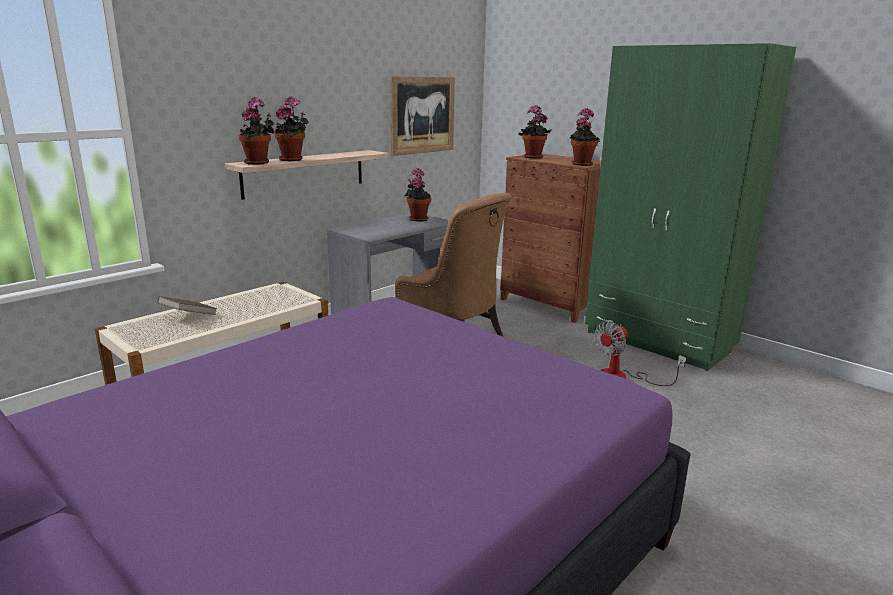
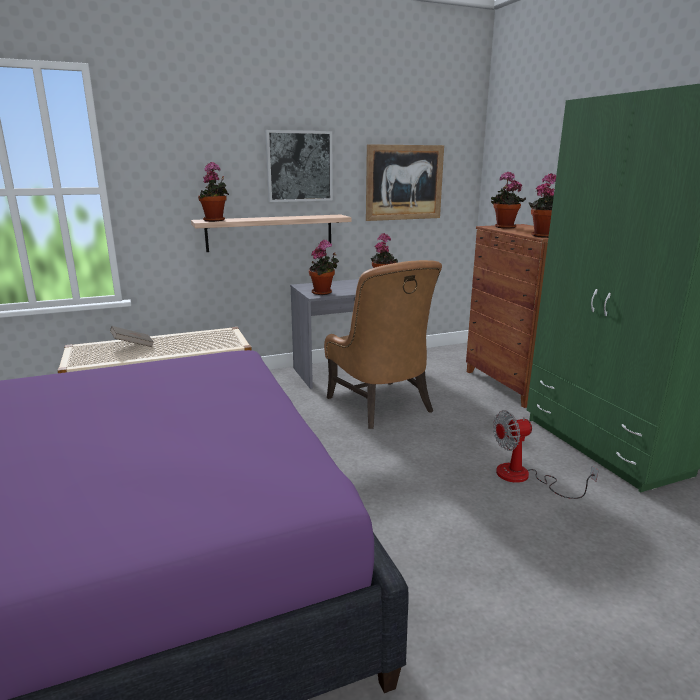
camera: 25 degrees right, 0 degrees up
(293, 159) = (251, 219): potted plant -> potted plant (323, 293)
(330, 100) = (299, 166): none -> picture

